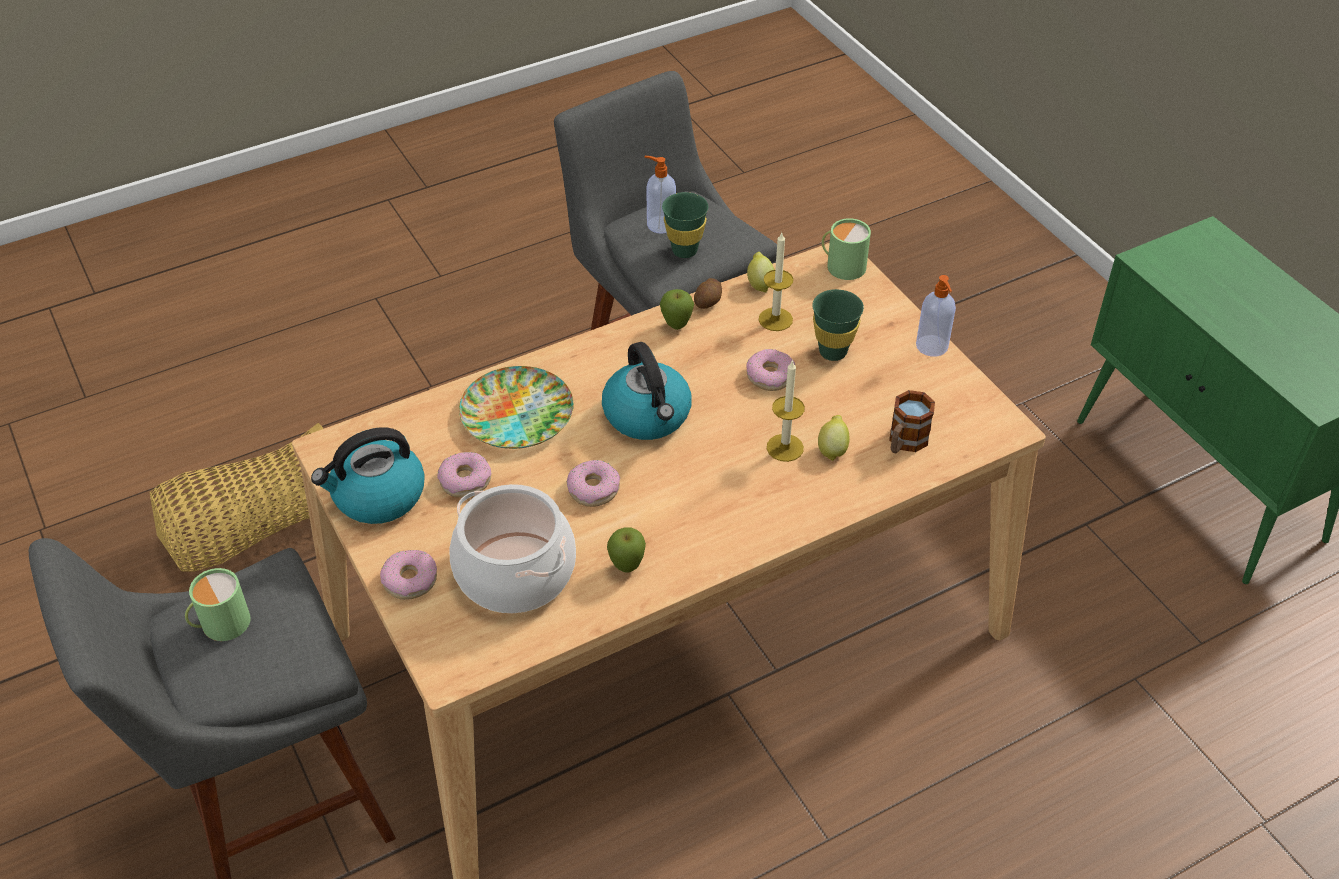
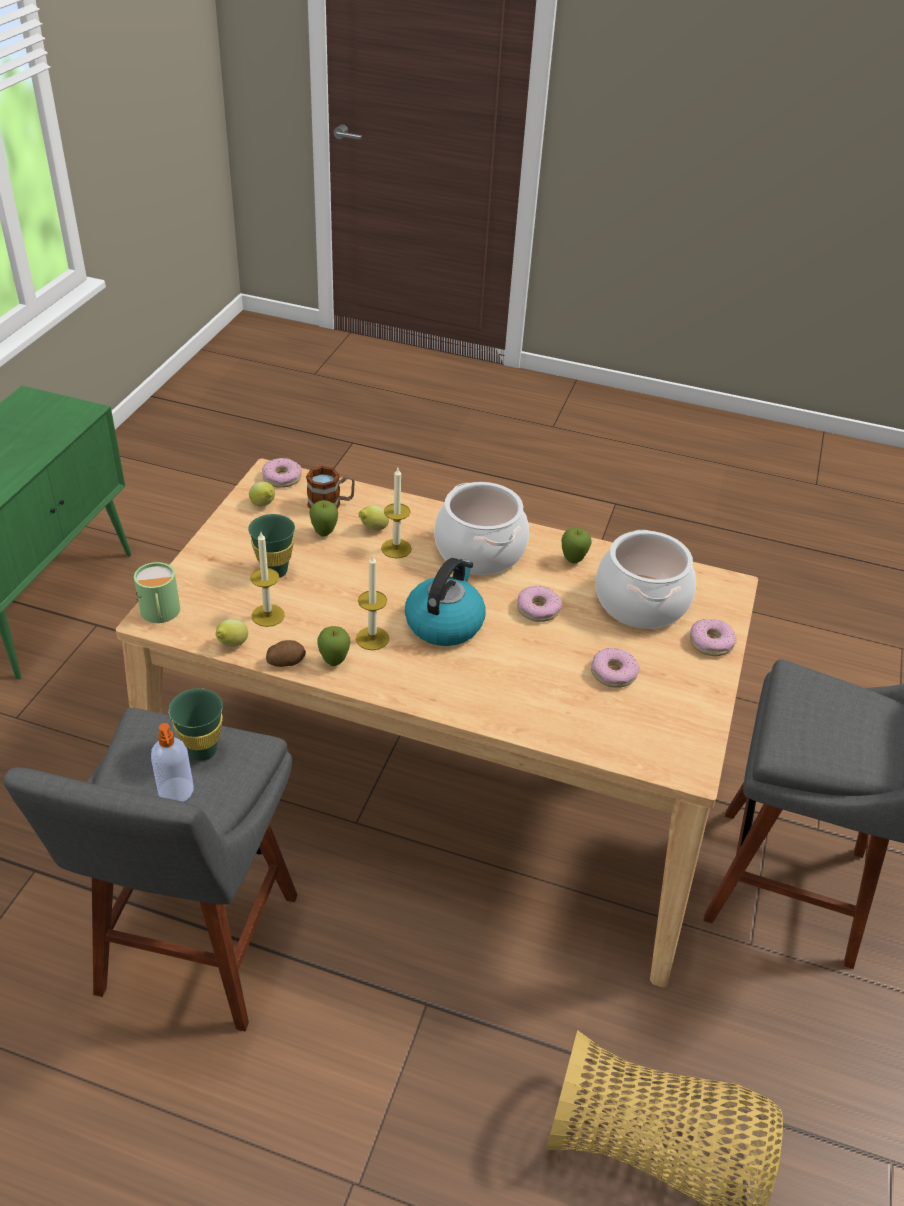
camera: 135 degrees left, 5 degrees down
(220, 623) = (850, 739): green mug -> none
(377, 496) = (685, 707): kettle -> none
(518, 414) = (526, 688): plate -> none
(679, 362) = (372, 638): none -> candle
(717, 506) = (480, 551): none -> cooking pot
(770, 376) = (335, 587): donut -> donut (282, 478)
(859, 412) = (324, 534): none -> apple
(932, 347) = (218, 530): soap dispenser -> none
(948, 395) = (263, 505): none -> lemon

